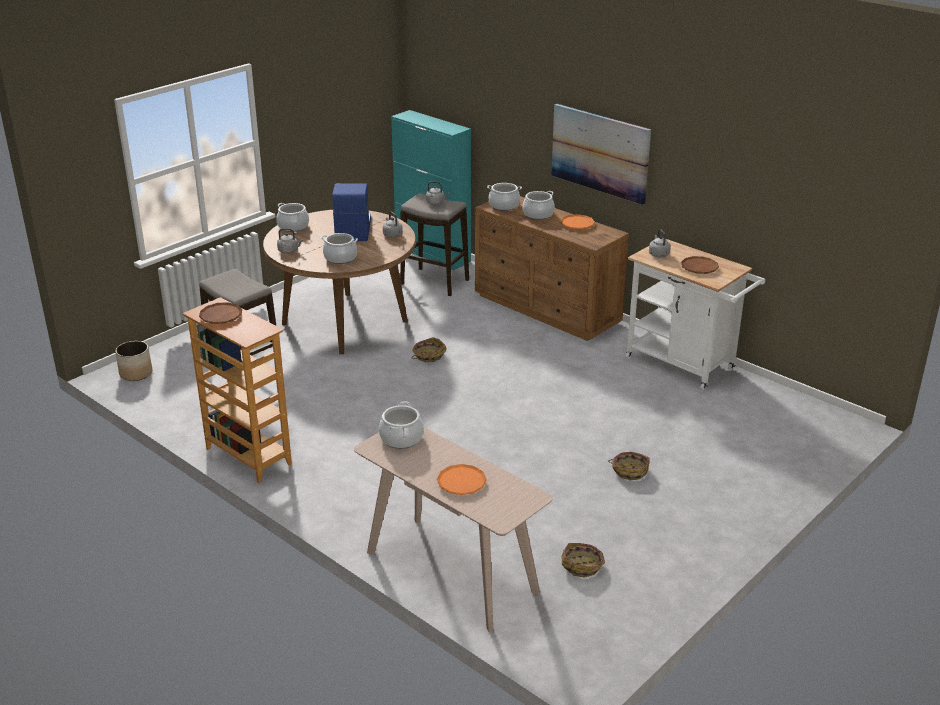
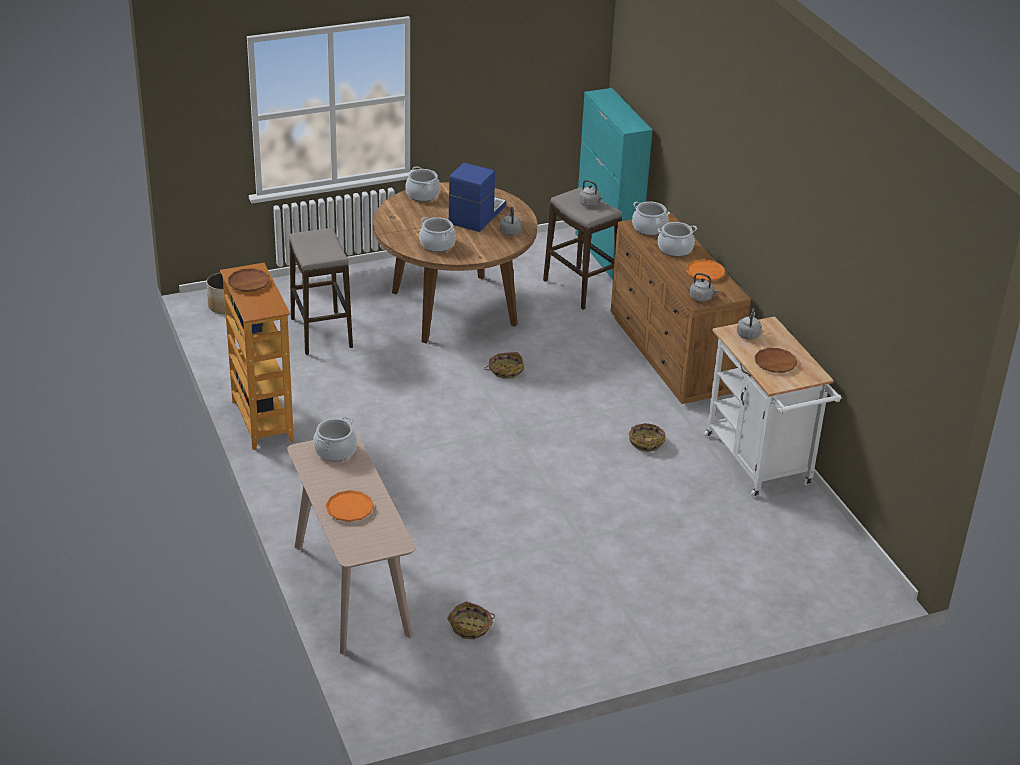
camera: 25 degrees right, 5 degrees up
(289, 251) = (396, 222): grey kettle -> grey kettle (702, 298)
(600, 152) = (741, 201): picture -> none
(629, 471) = (597, 555): basket -> basket (646, 442)

